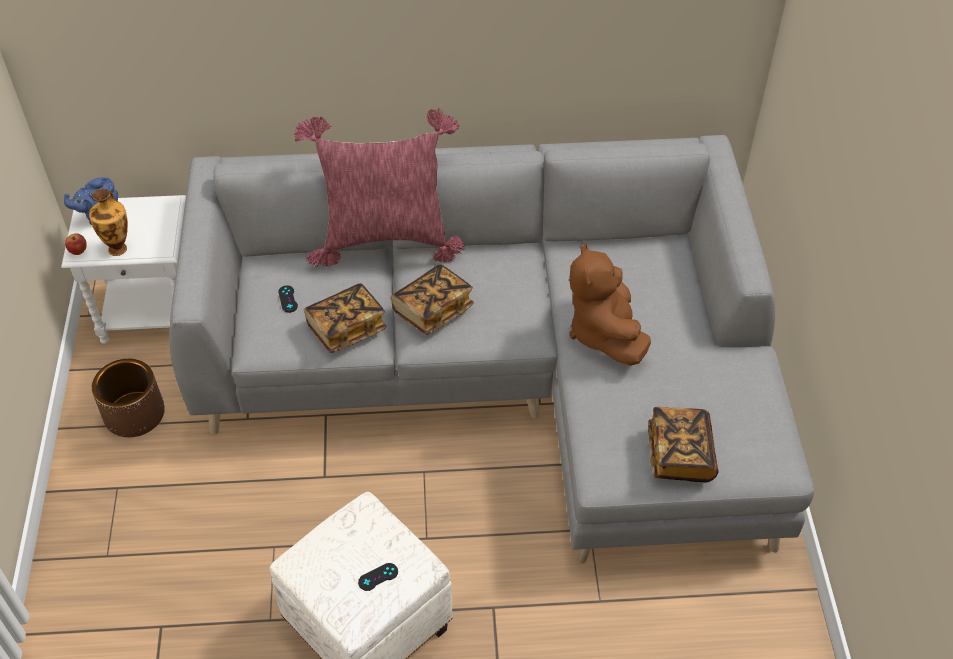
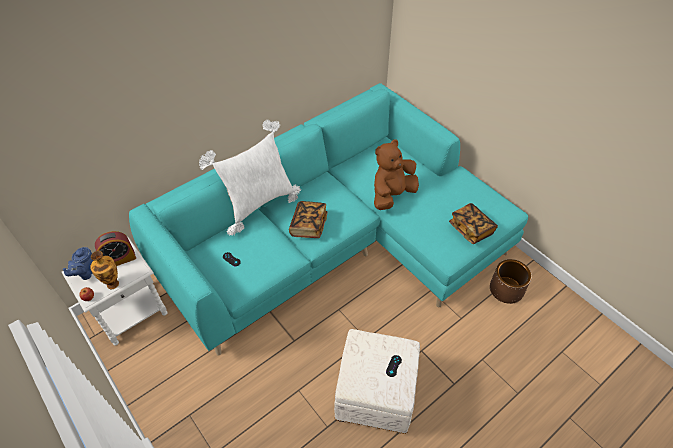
camera: 35 degrees left, 0 degrees up
(135, 414) = (167, 370): brown planter -> brown planter (506, 289)
(150, 220) = (119, 259): none -> alarm clock
(346, 328) = (274, 257): book -> none
(386, 246) = (258, 208): red pillow -> white pillow
(509, 373) = (338, 242): grey sofa -> turquoise sofa
(604, 332) = (392, 195): brown plush toy -> brown plush toy turned 90 degrees clockwise

